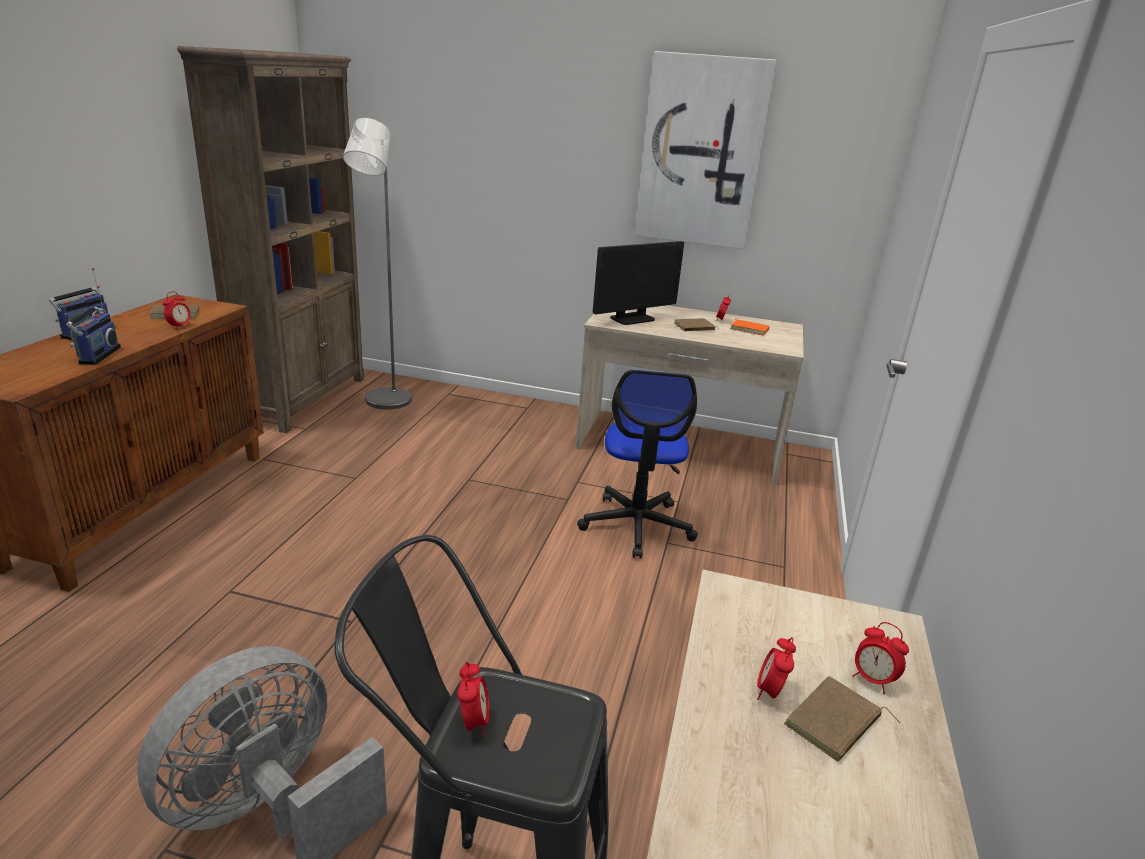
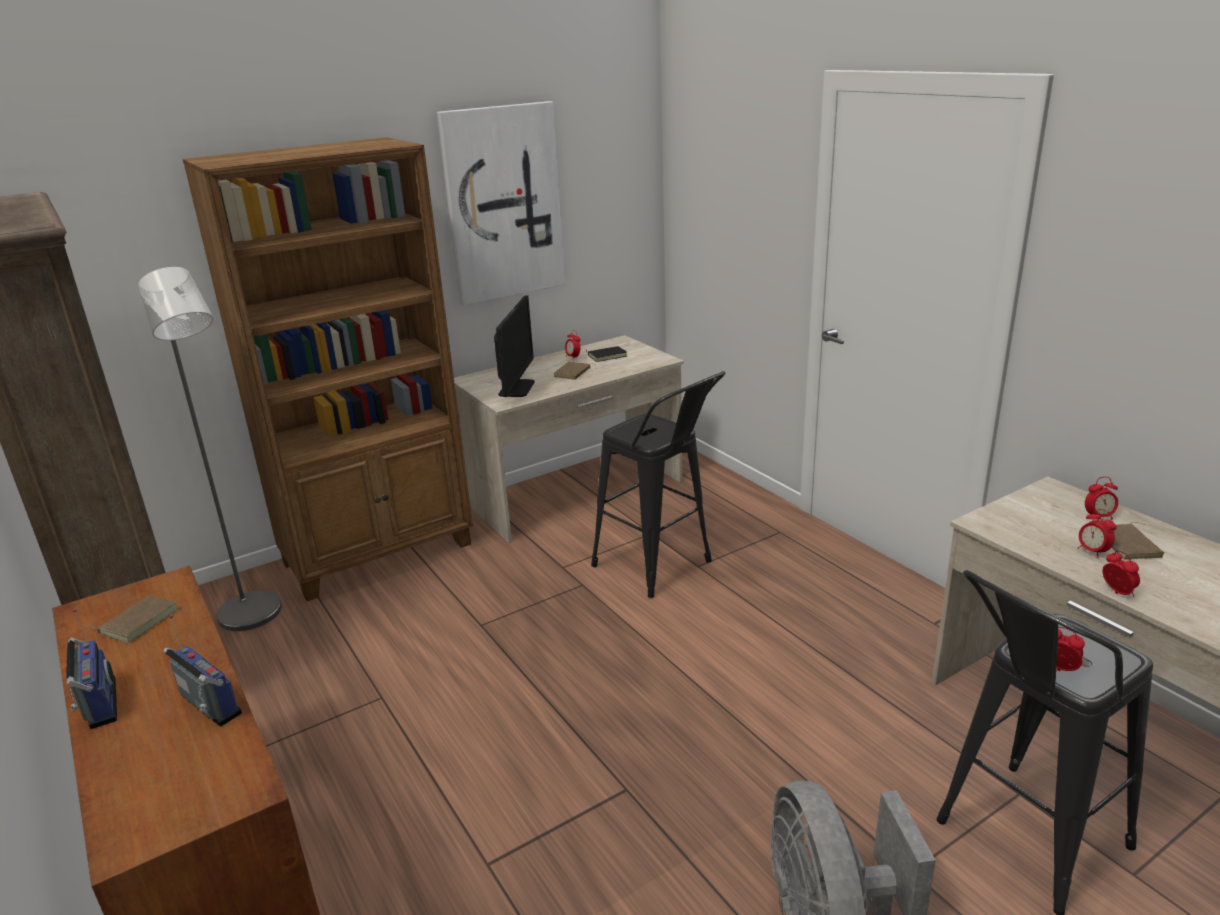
camera: 45 degrees left, 0 degrees up
(179, 326) = (192, 627): alarm clock -> alarm clock (1117, 593)
(498, 410) = (380, 554): none -> brown bookcase
(636, 526) = (660, 569): office chair -> black stool
(749, 329) = (607, 355): orange book -> black book

